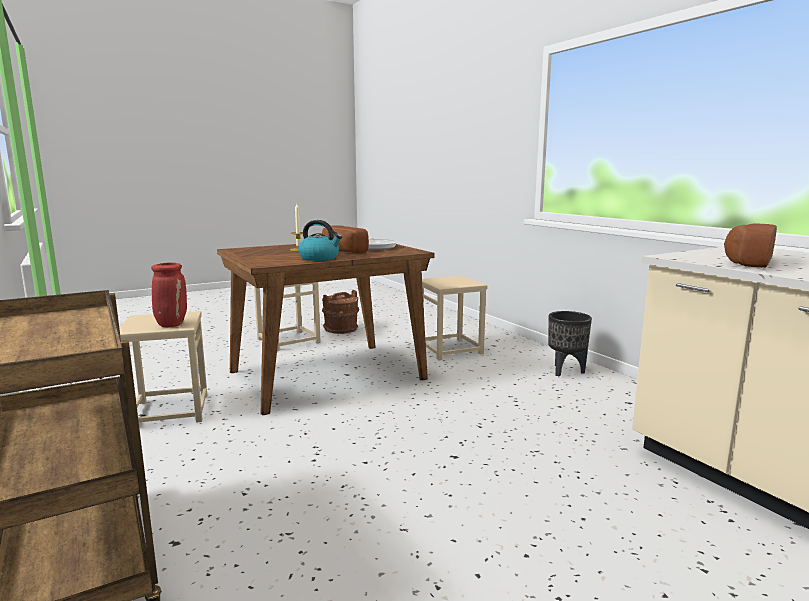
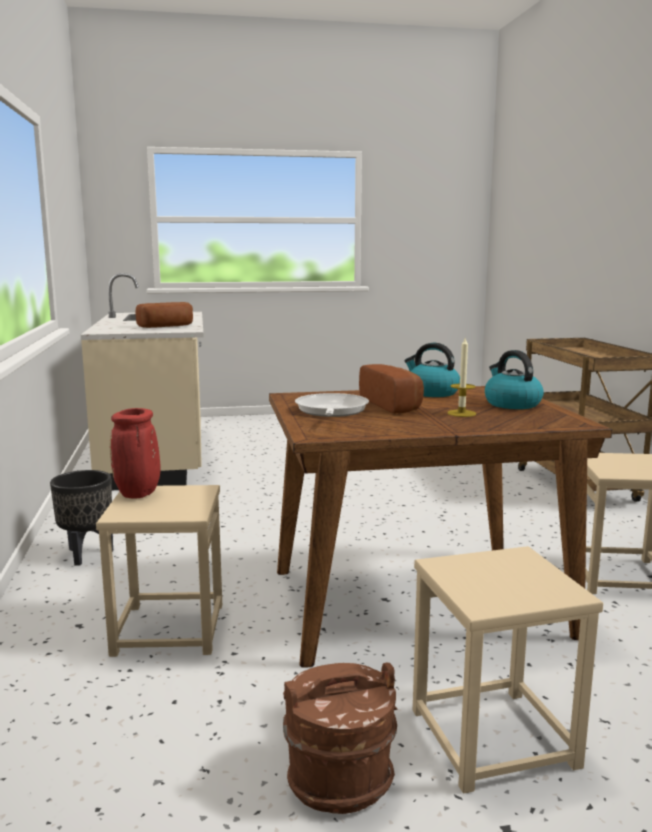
camera: 160 degrees left, 0 degrees up
(171, 324) = (610, 459): red vase -> red vase (138, 494)
(264, 255) = (511, 404): none -> kettle

